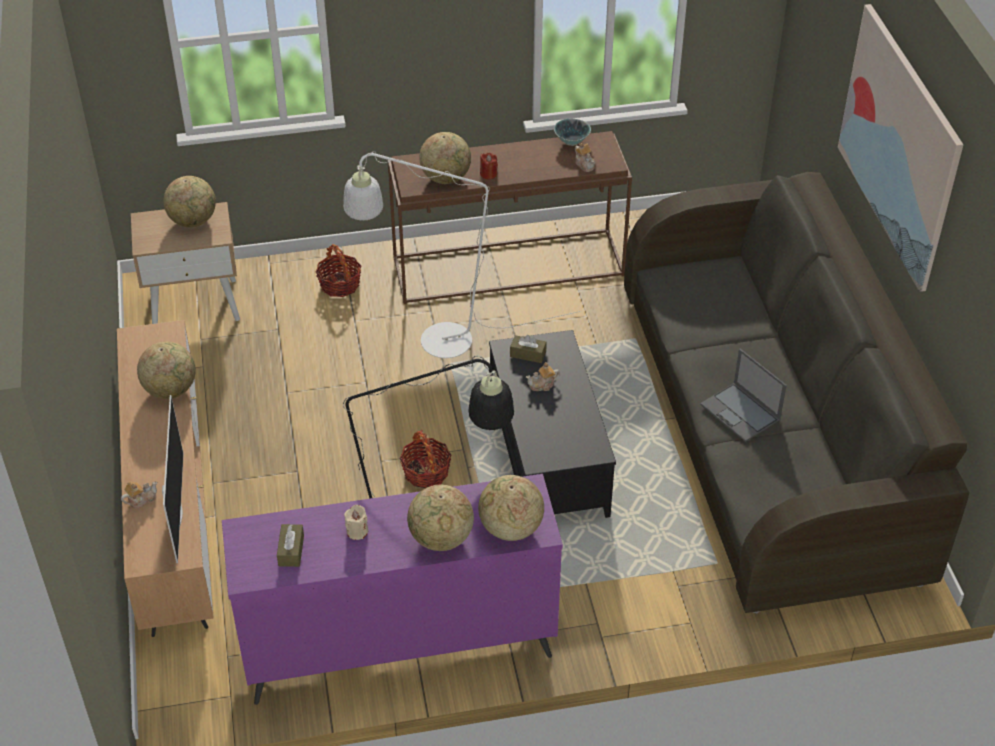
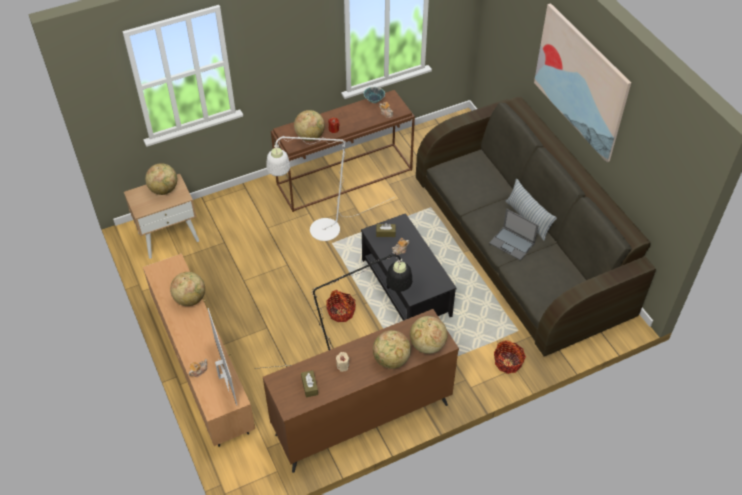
camera: 15 degrees left, 5 degrees up
(340, 284) = (251, 207): basket -> basket (508, 362)
(397, 647) = (361, 419): purple dresser -> brown dresser
(783, 379) = (528, 219): none -> pillow

